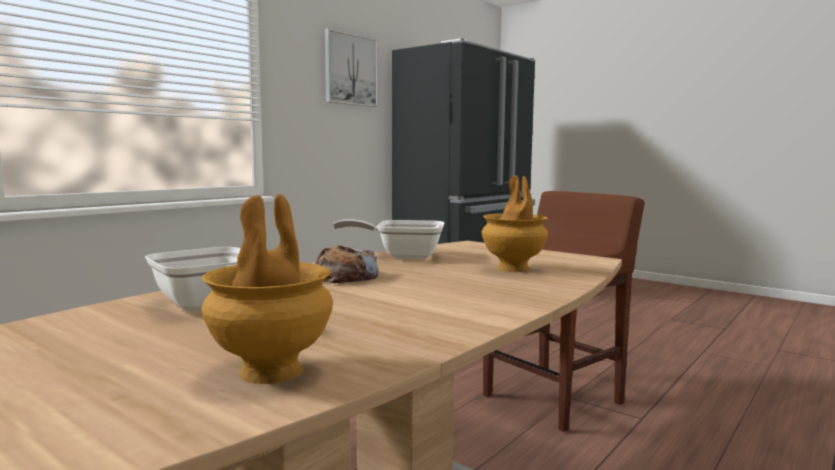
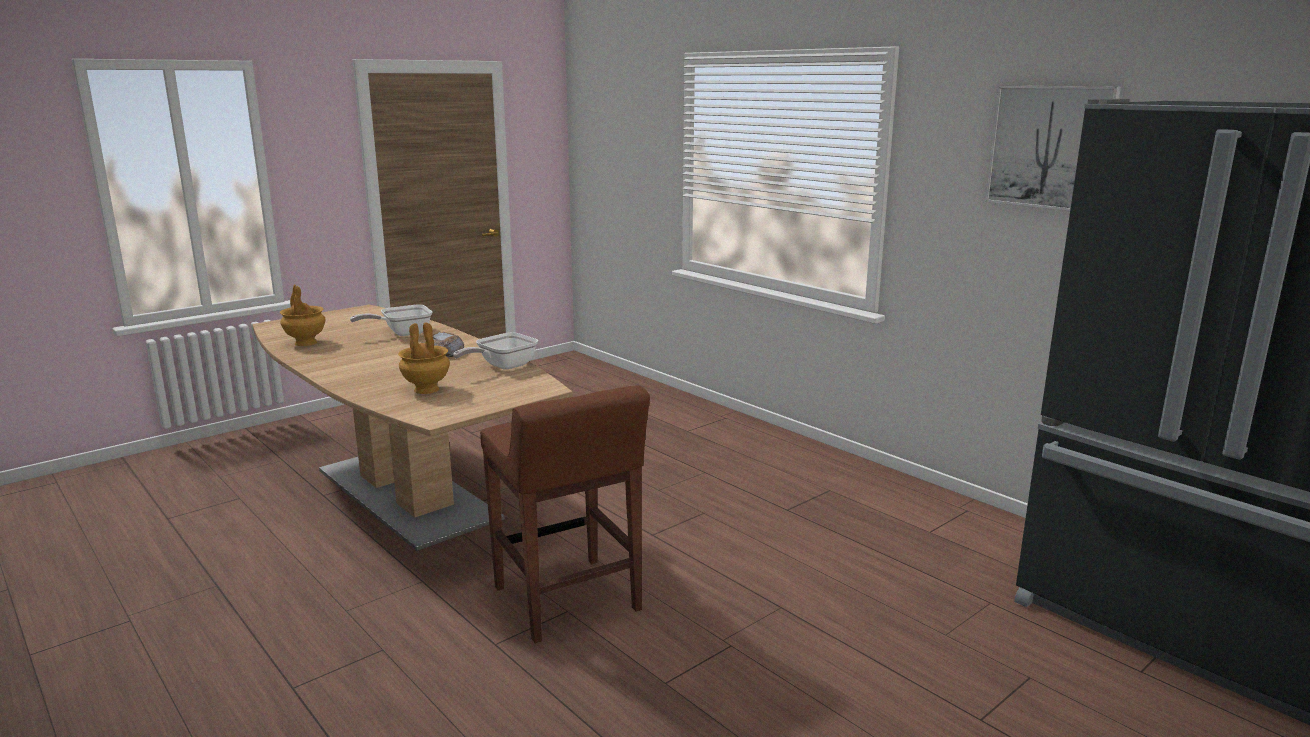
camera: 100 degrees right, 10 degrees up
(402, 256) = (502, 366): frying pan -> frying pan turned 150 degrees counterclockwise

